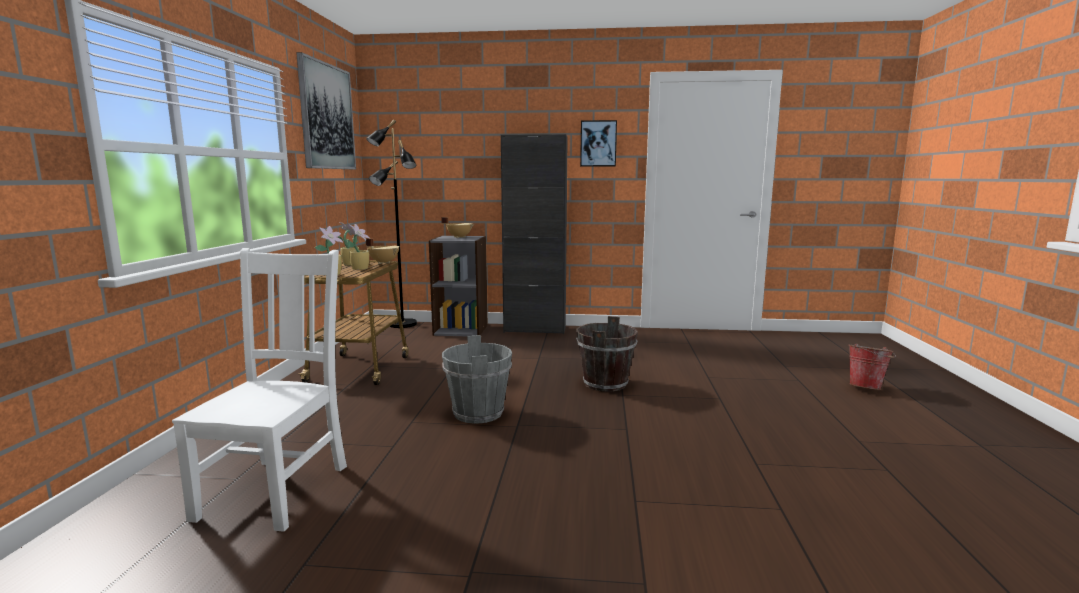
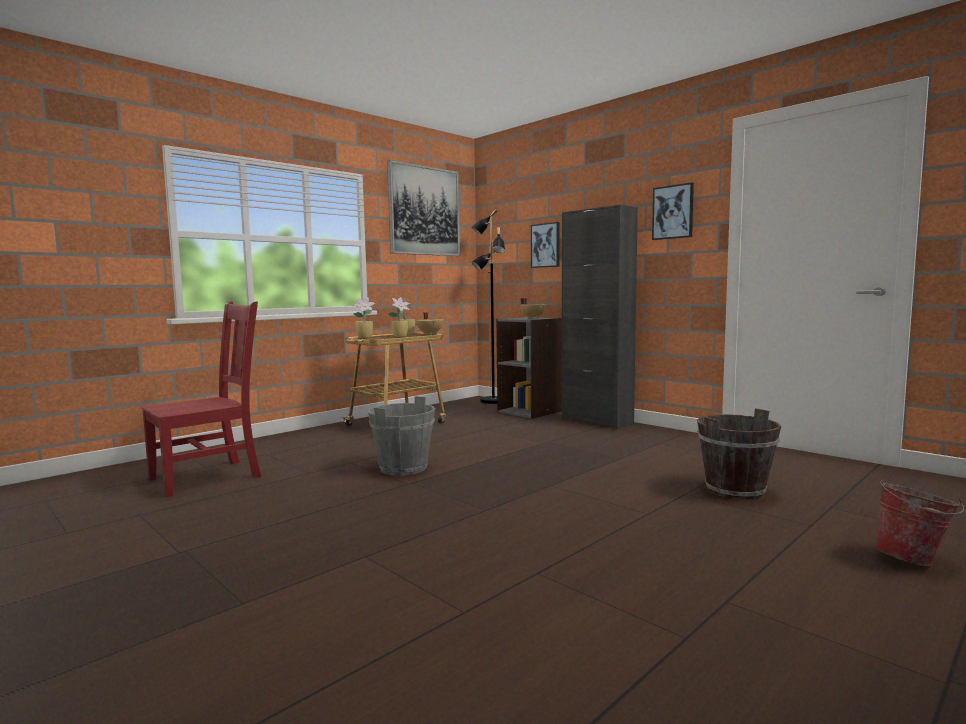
camera: 40 degrees right, 5 degrees down
(277, 489) = (209, 477): white chair -> red chair
(461, 163) = (545, 245): none -> picture
(605, 383) = (556, 473): brown bucket -> brown bucket (735, 490)

